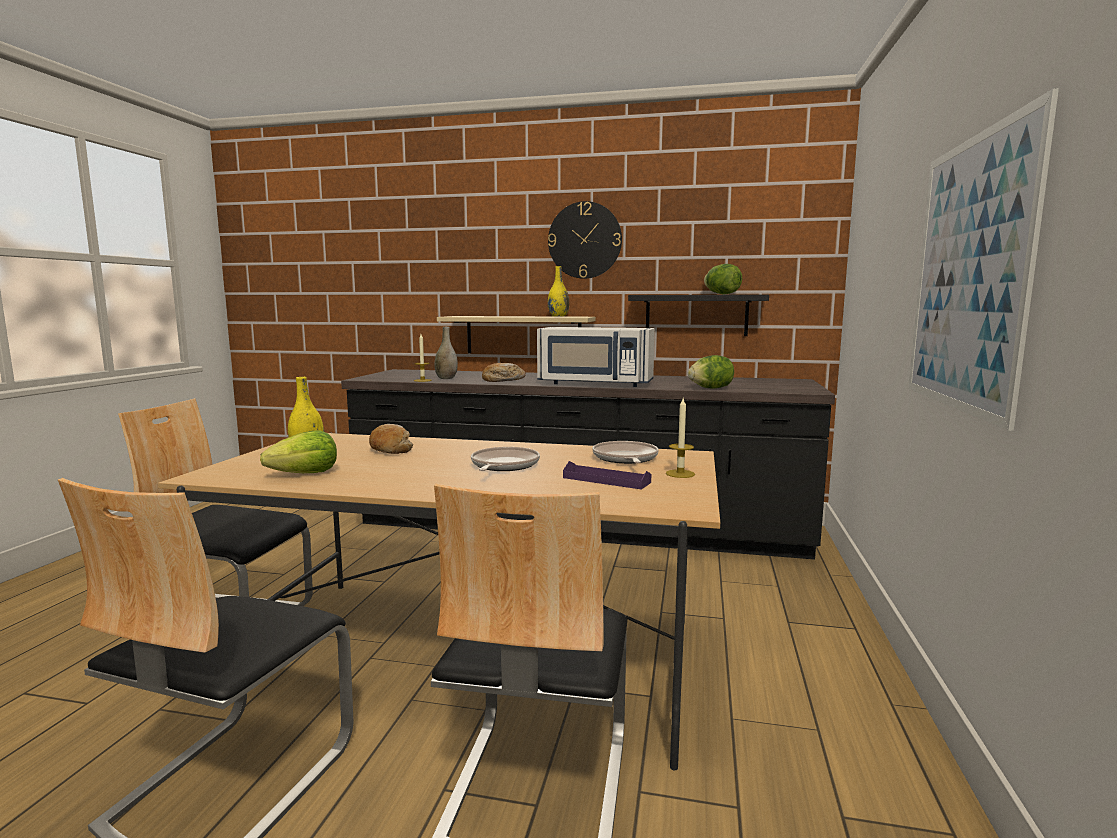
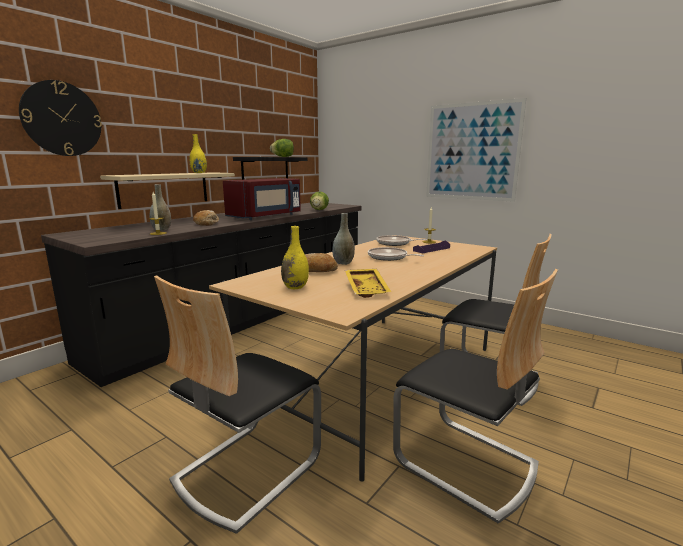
camera: 65 degrees left, 5 degrees up
(305, 474) = (367, 289): lettuce -> yellow tray
(443, 453) = (343, 263): none -> grey vase
(584, 240) = (201, 115): wall clock -> wall clock (62, 119)
(595, 384) = (266, 216): white microwave -> red microwave

